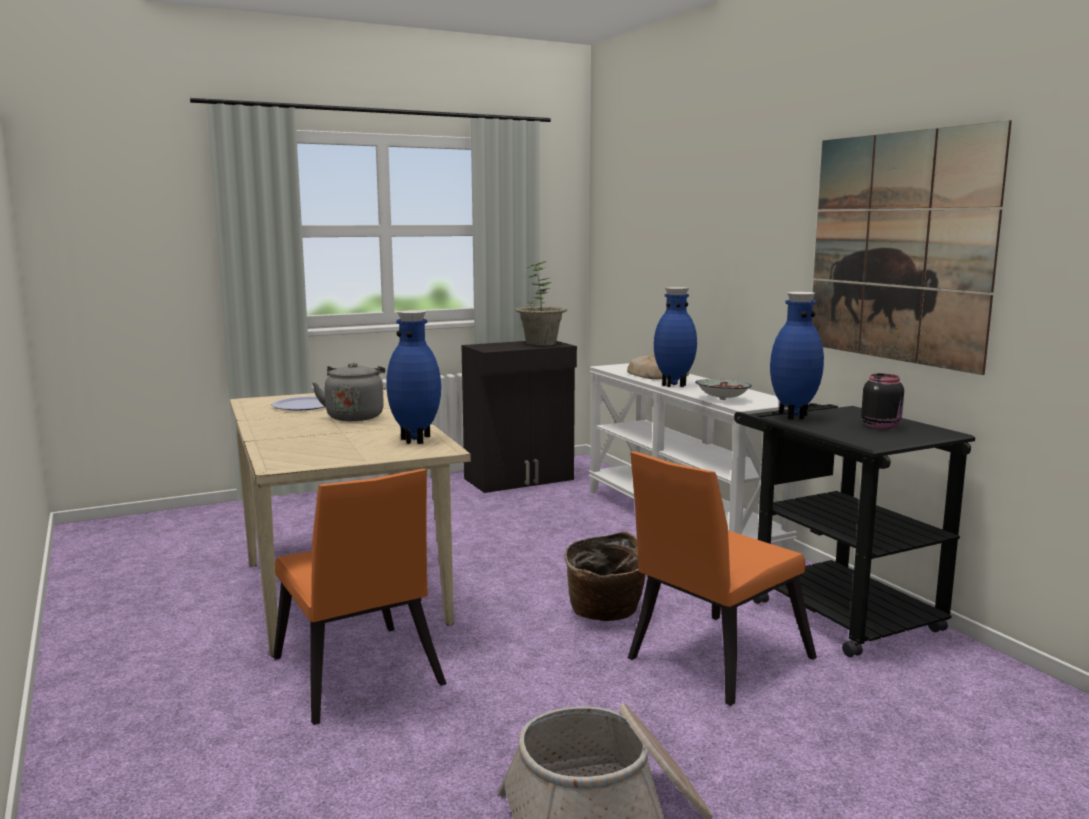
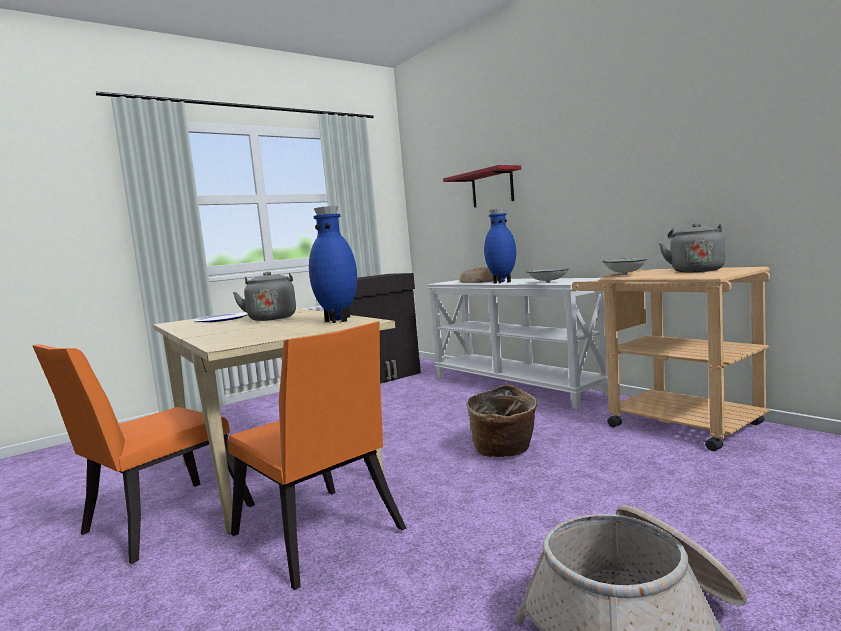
camera: 10 degrees left, 5 degrees down
(541, 343) = (386, 274): potted plant -> none
(689, 247) = (492, 188): none -> red shelf
(711, 661) = (614, 471): orange chair -> orange chair (158, 523)
(792, 416) = (624, 274): blue vase -> bowl
(832, 610) = (670, 422): black cart -> beige cart
(881, 426) = (696, 271): black jar -> grey kettle
(898, 247) = (676, 144): picture -> none

